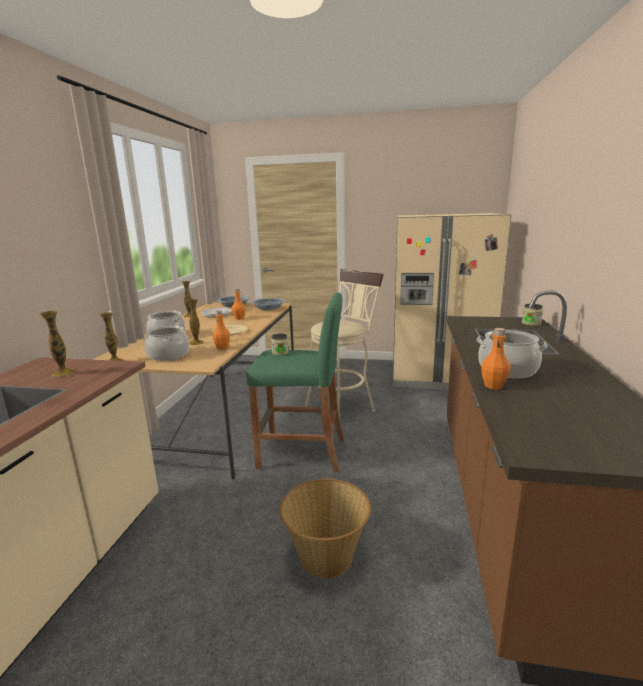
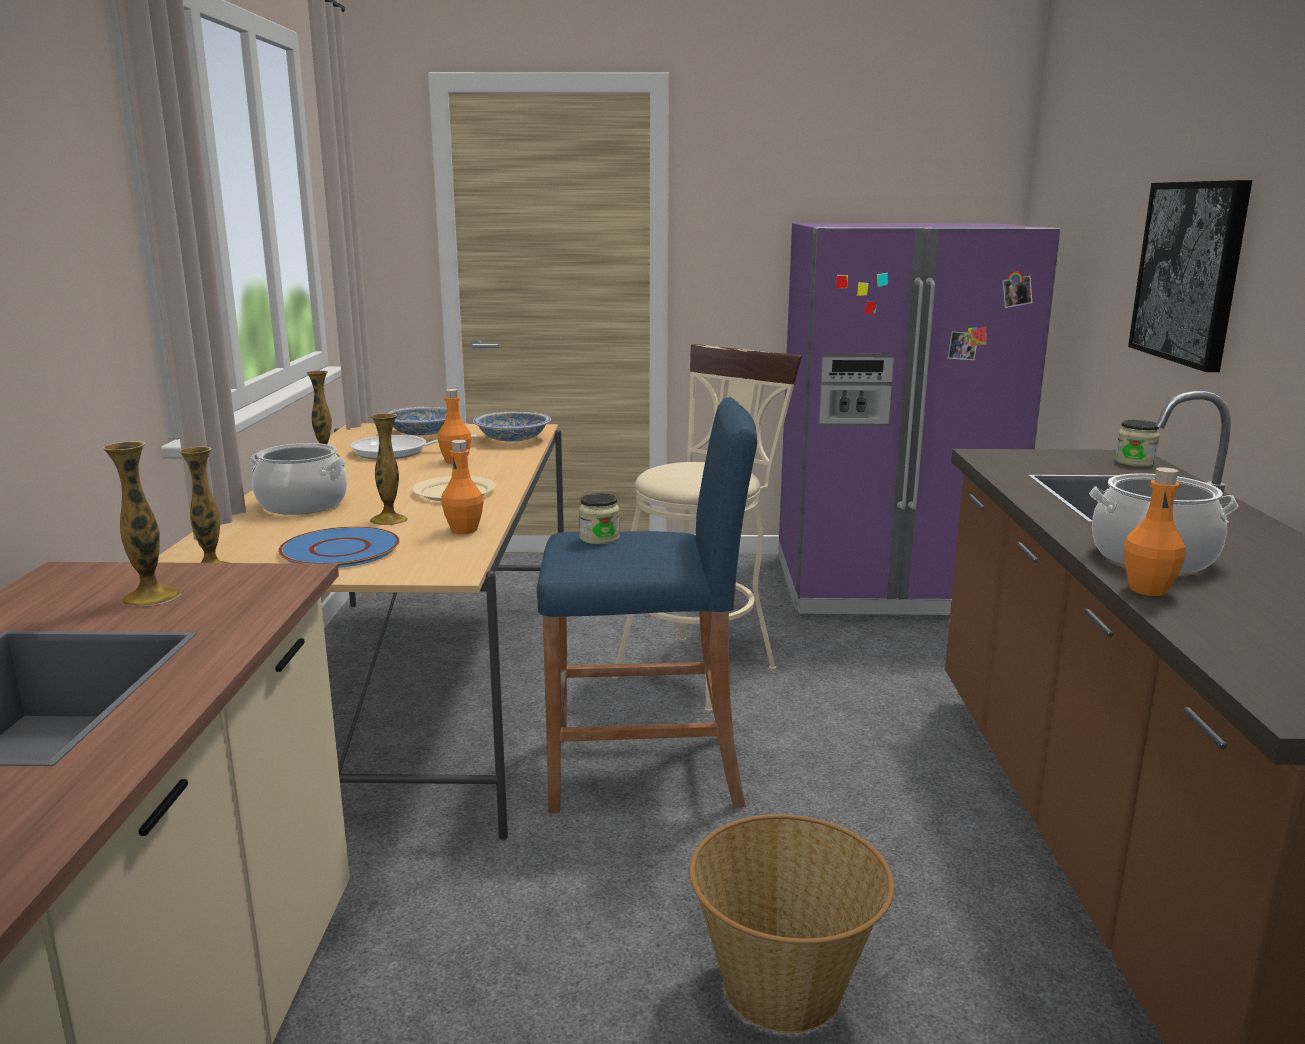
camera: 10 degrees left, 0 degrees up
(169, 355) = (341, 550): cooking pot -> blue plate
(302, 453) = (644, 771): green stool -> blue stool
(438, 375) = (886, 585): beige fridge -> purple fridge
(559, 233) = (1190, 272): none -> picture

